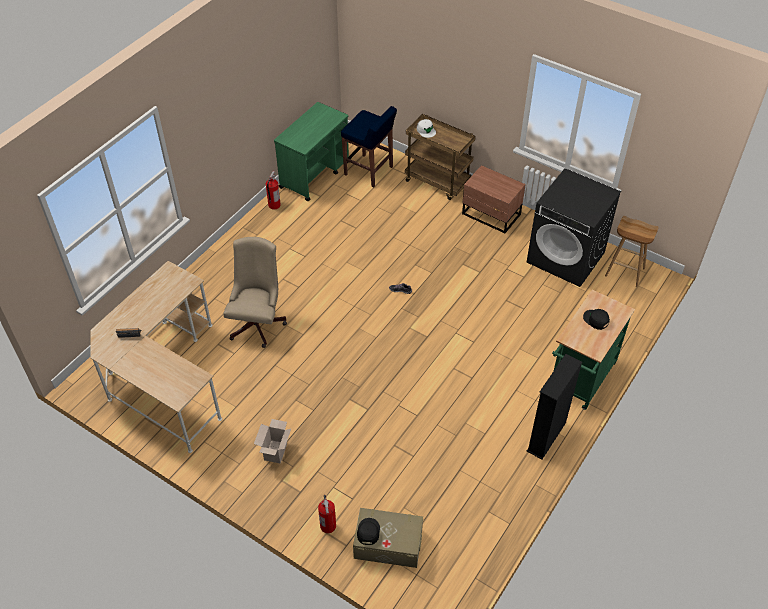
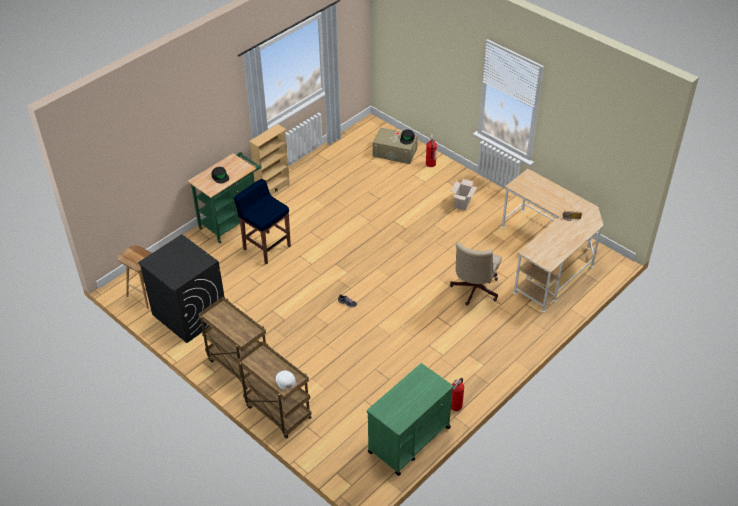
camera: 170 degrees left, 5 degrees down
(369, 171) = (347, 436): blue stool -> blue stool (266, 247)
(491, 215) = (237, 365): brown nightstand -> brown cart
(546, 437) = (273, 192): black bookcase -> beige bookcase

